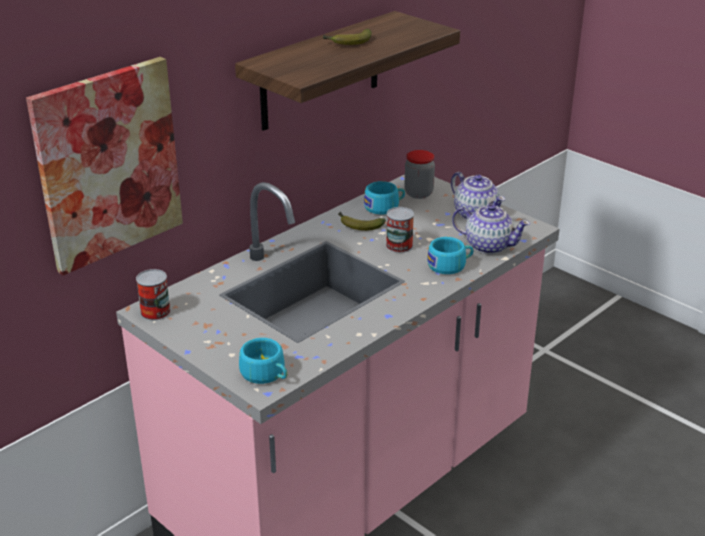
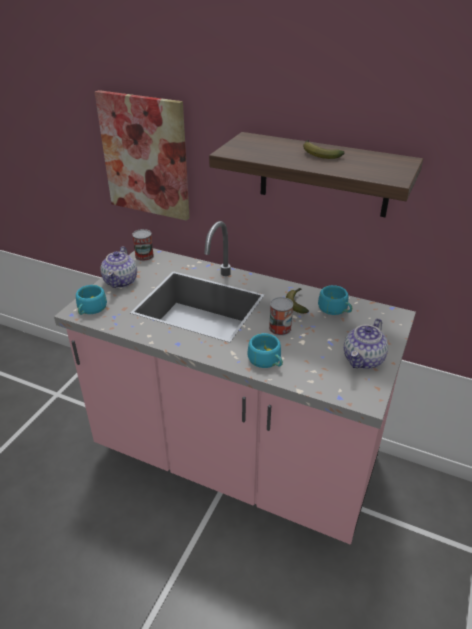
camera: 70 degrees right, 5 degrees up
(418, 193) = (372, 321): jar -> none
(488, 245) = (313, 376): teapot -> teapot (121, 281)

